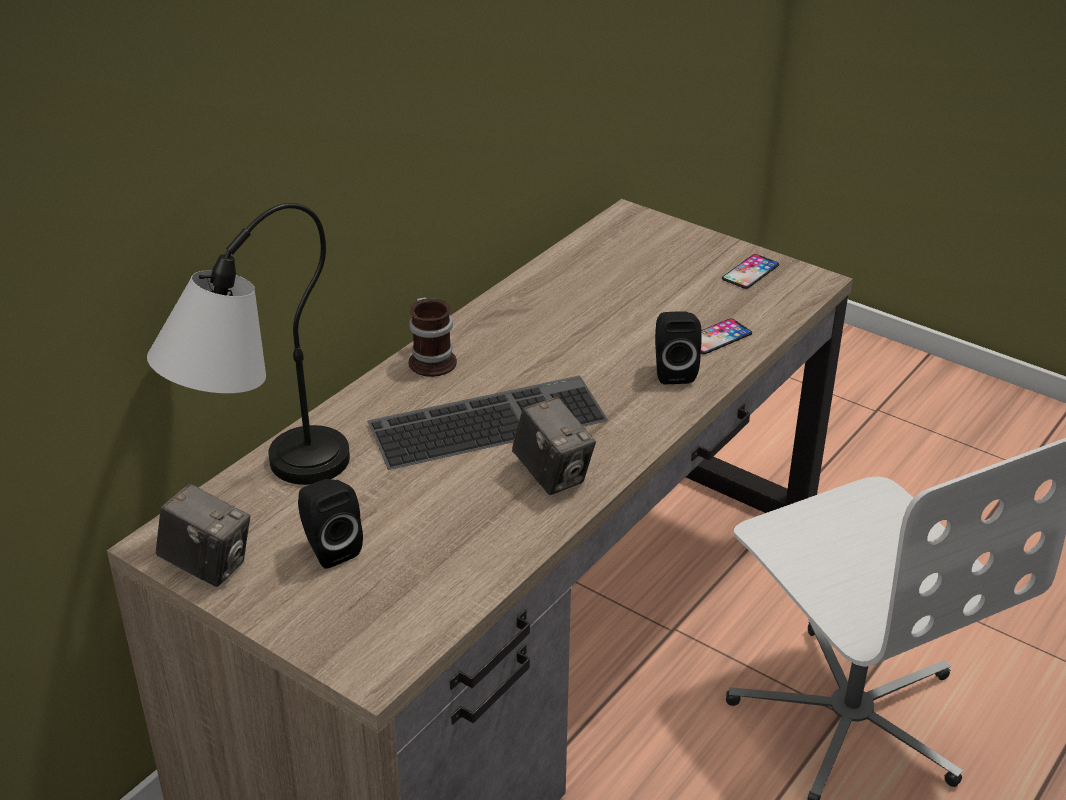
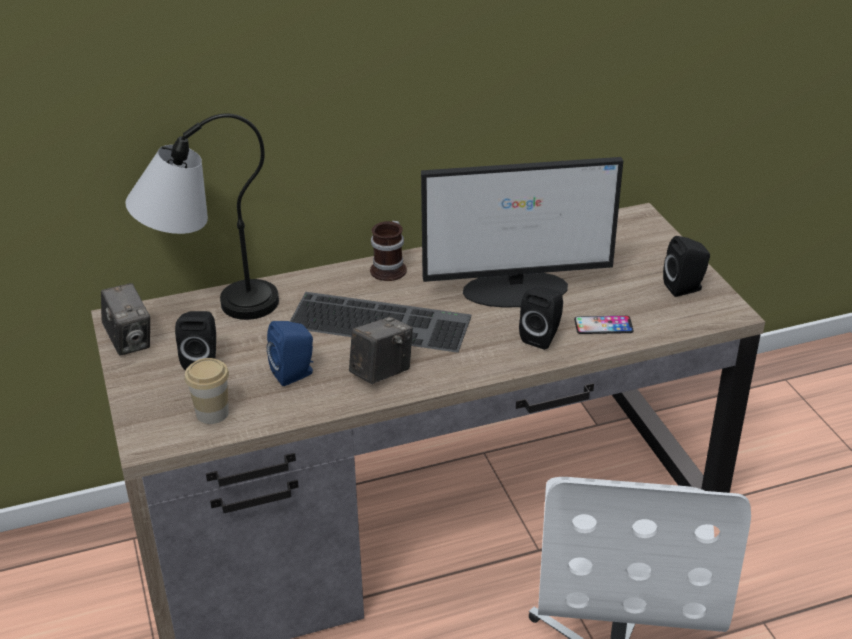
camera: 35 degrees right, 0 degrees up
(413, 602) = (212, 413): none -> cup
(459, 517) = (295, 374): none -> blue speaker
(552, 475) = (381, 372): camera -> camera turned 135 degrees counterclockwise
(593, 332) = (517, 289): none -> monitor
(750, 272) = (685, 288): phone -> black speaker

